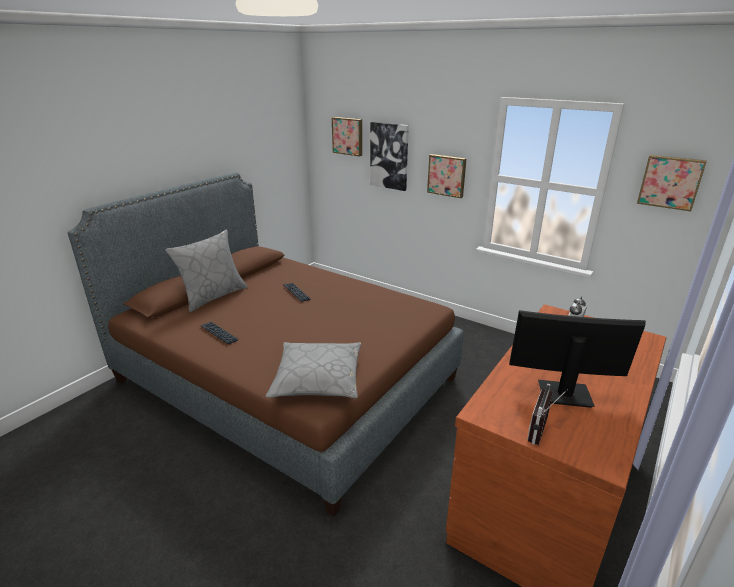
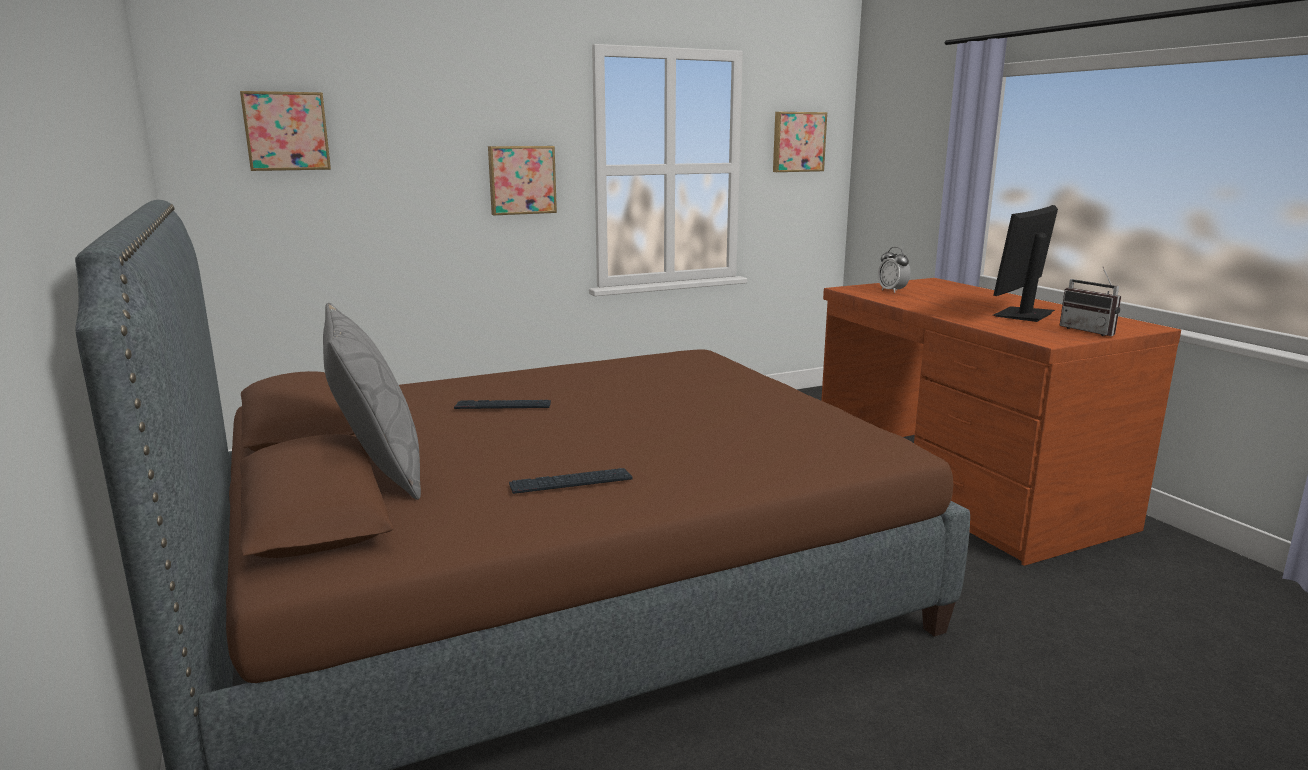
camera: 60 degrees left, 10 degrees down
(317, 379) = (827, 437): grey pillow -> none
(389, 156) = (398, 161): picture -> none

